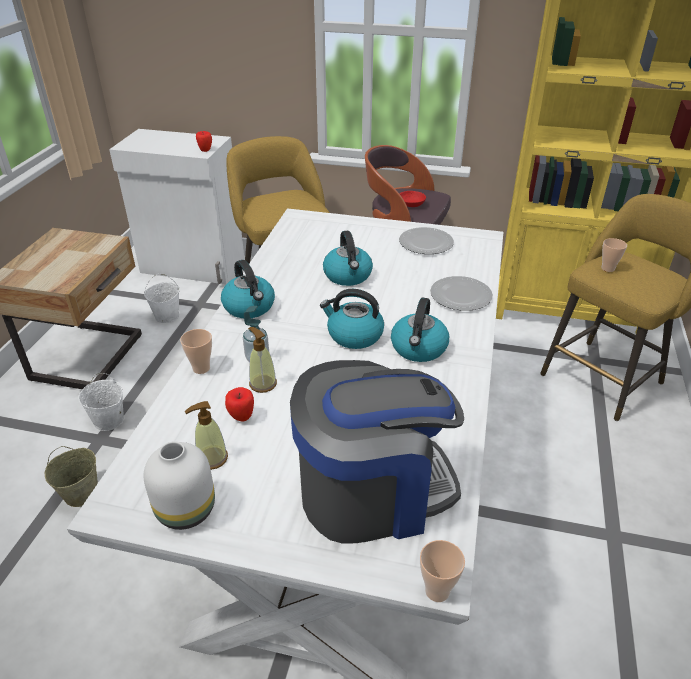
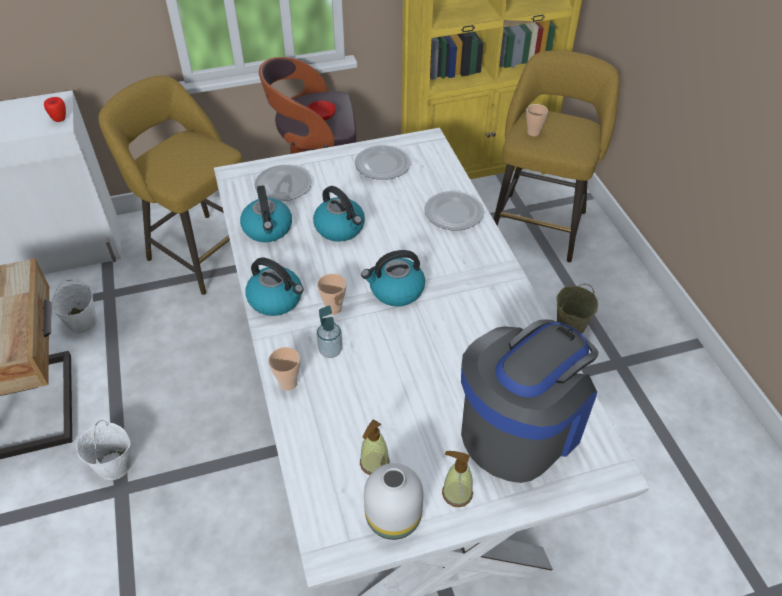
camera: 30 degrees left, 10 degrees up
(82, 493) = (149, 550): beige bucket -> beige bucket (570, 324)
(242, 417) = (367, 414): apple -> none
(263, 384) = (357, 373): soap dispenser -> soap dispenser (456, 493)
(329, 234) = (284, 185): none -> plate
(419, 348) = (459, 281): kettle -> kettle (268, 229)
(437, 591) = (618, 481): cup -> cup (333, 308)

